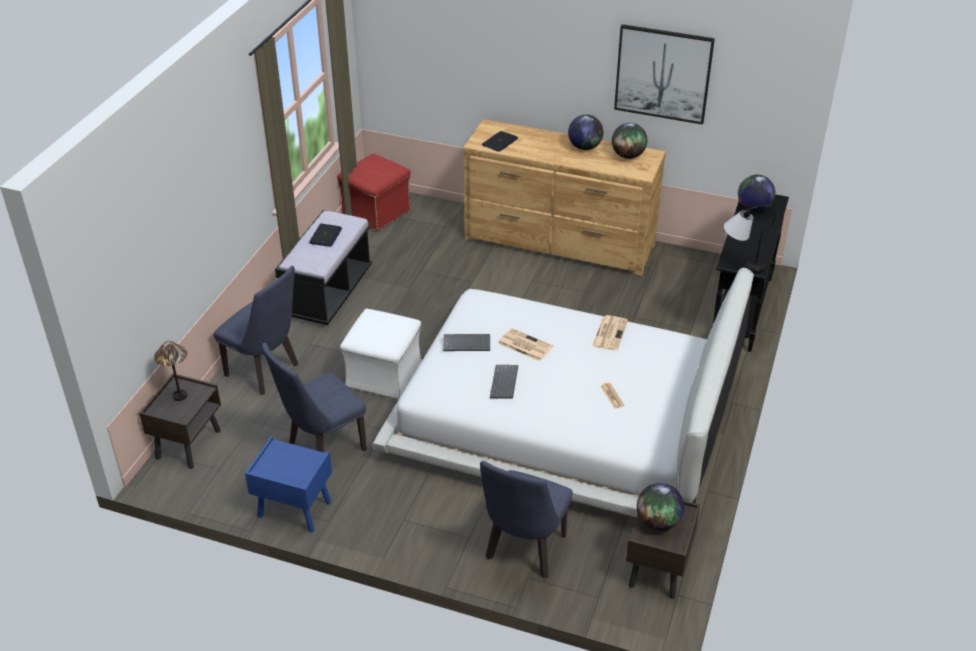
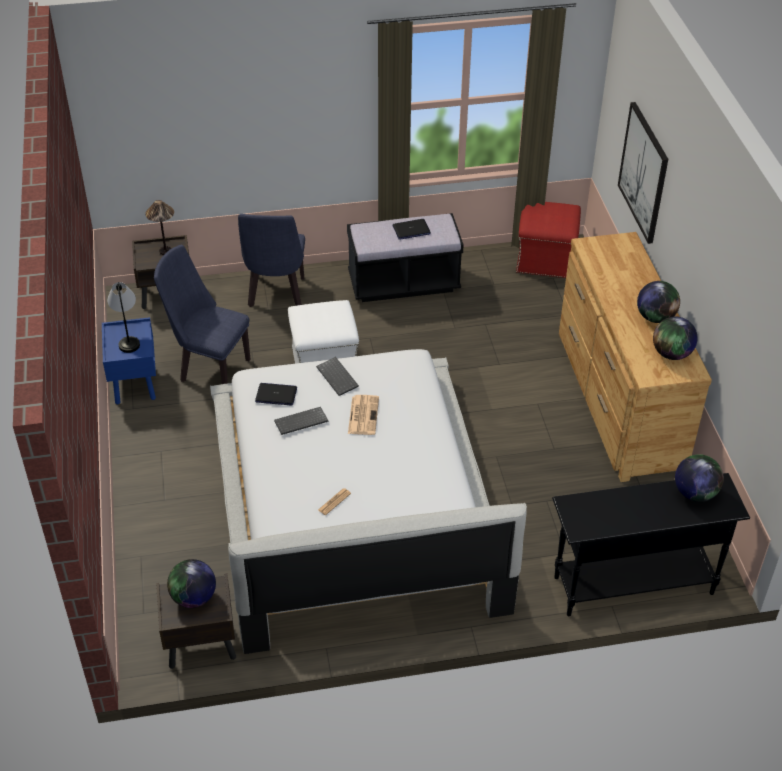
camera: 60 degrees right, 5 degrees up
(500, 142) = (604, 258): laptop -> laptop (276, 395)
(524, 552) = (168, 542): blue chair -> none
(609, 333) = (427, 467): newspaper -> none
(663, 74) = (730, 291): picture -> picture (644, 172)
(740, 264) = (575, 514): table lamp -> table lamp (128, 336)

